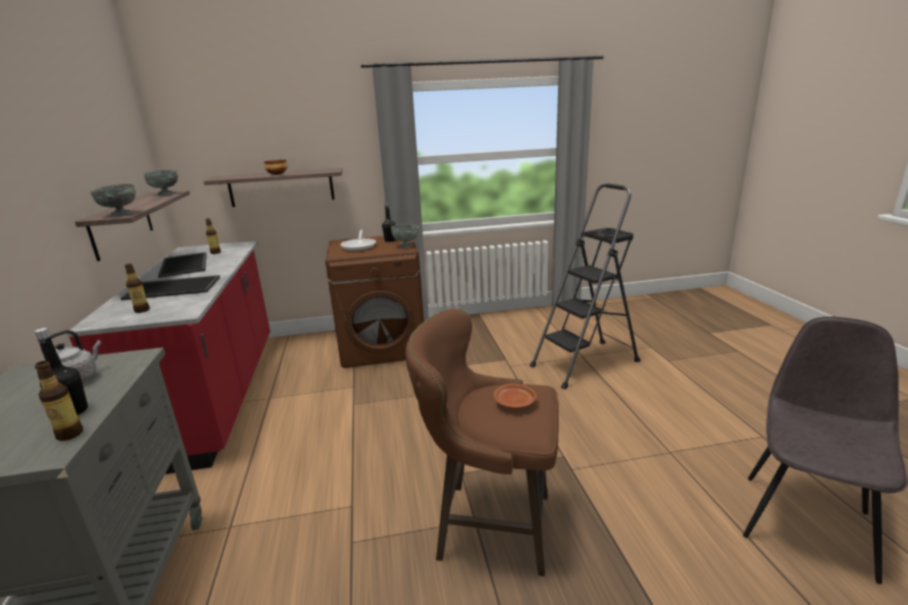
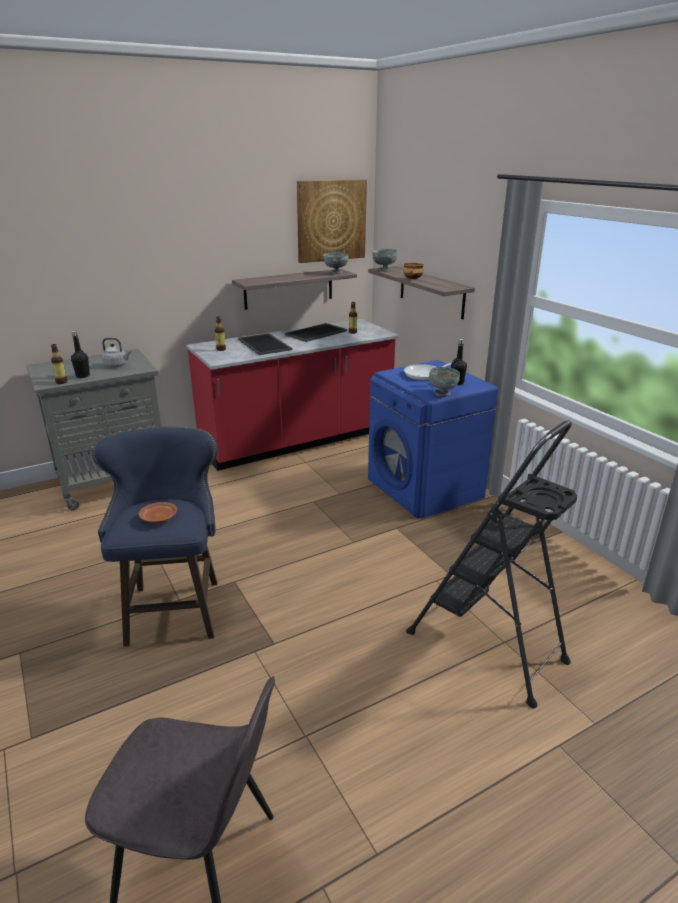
camera: 70 degrees right, 5 degrees up
(120, 214) = (253, 282): grey bowl -> grey bowl (384, 270)
(126, 136) = (331, 220): none -> picture
(383, 347) = (423, 489): brown washing machine -> blue washing machine
(488, 524) = (174, 608): brown stool -> blue stool

